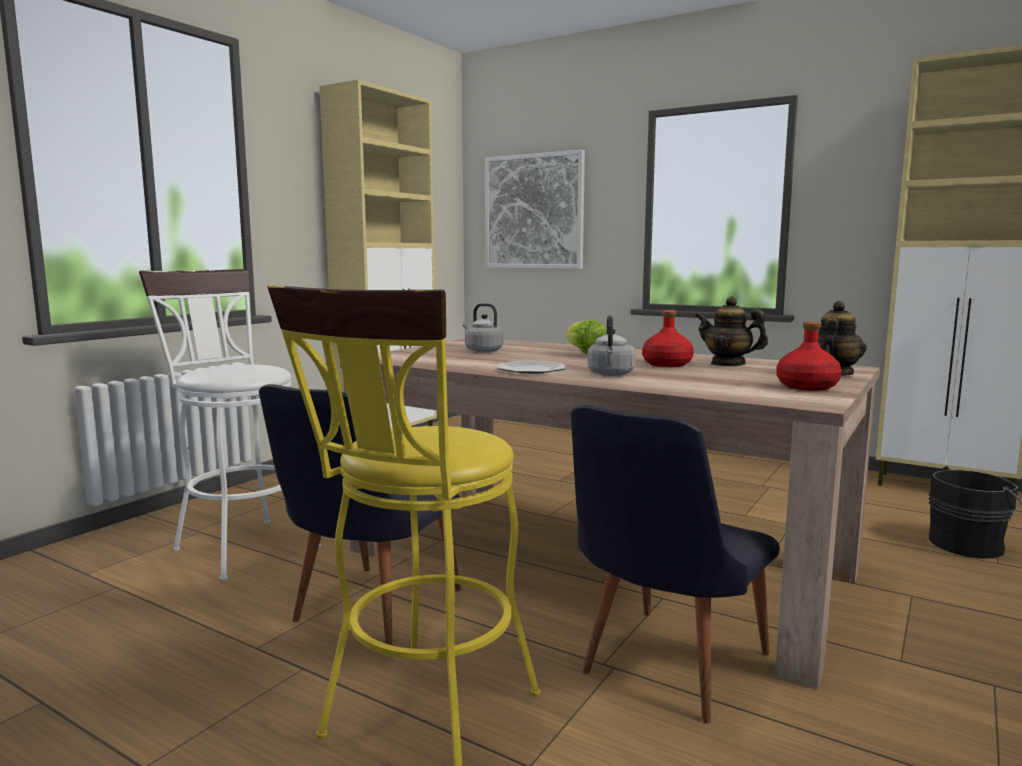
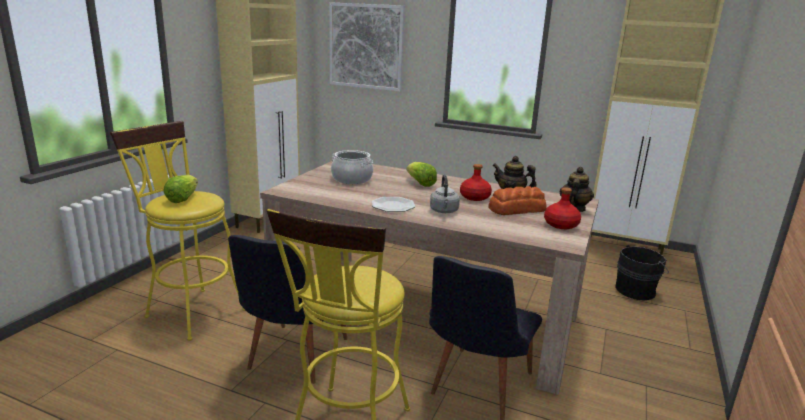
camera: 10 degrees left, 10 degrees up
(231, 368) = (182, 198): none -> lettuce
(240, 545) = (191, 310): white stool -> yellow stool
(482, 350) = (351, 179): grey kettle -> cooking pot
(732, 374) = (516, 209): none -> bread

